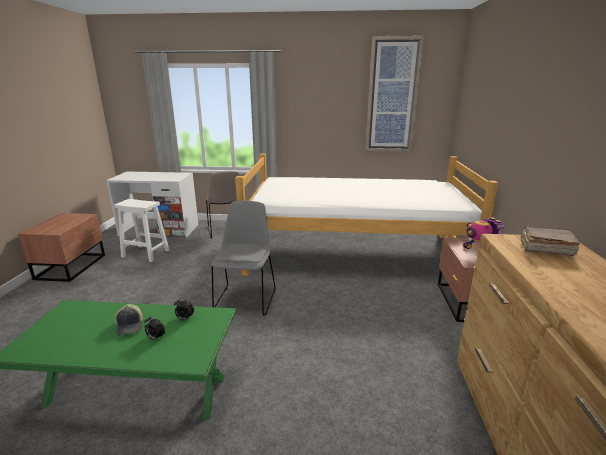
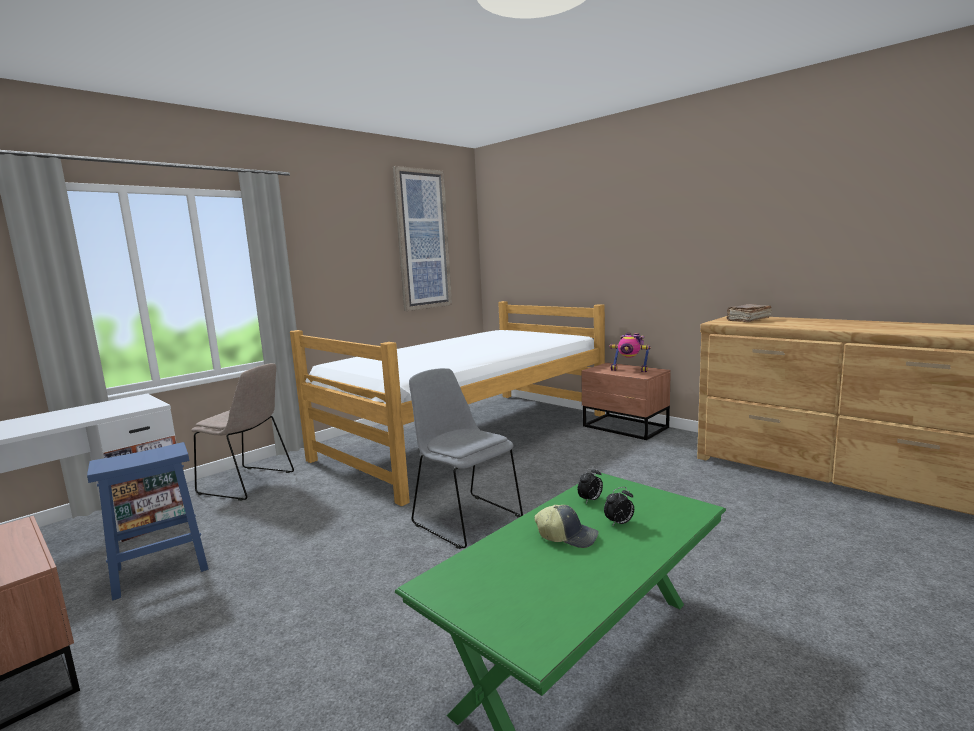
camera: 50 degrees left, 10 degrees down
(145, 253) = (158, 570): white stool -> blue stool

